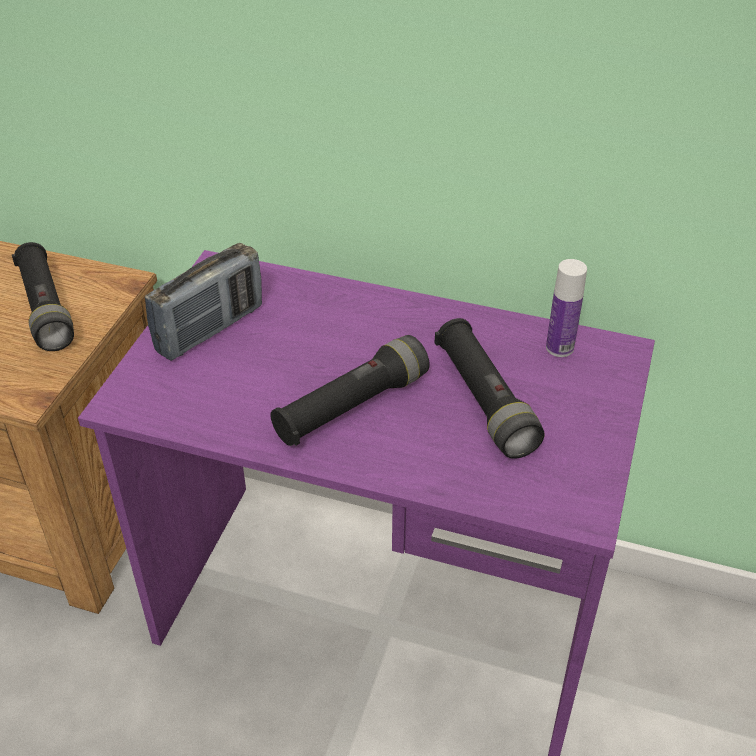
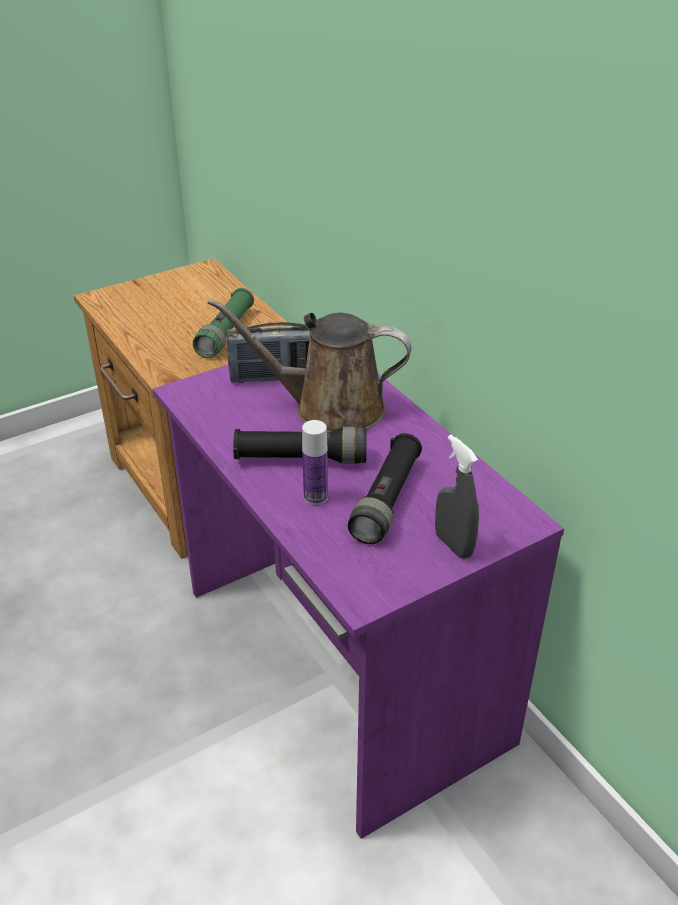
camera: 40 degrees right, 5 degrees down
(46, 309) = (226, 333): black flashlight -> green flashlight
(312, 335) = (329, 408): none -> brown watering can
(559, 348) = (483, 496): bottle -> bottle (315, 497)
(593, 410) = (453, 545): none -> grey spray bottle

